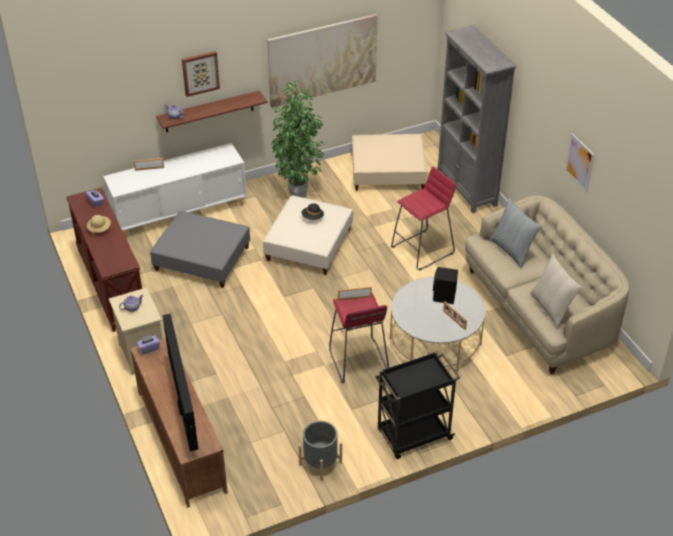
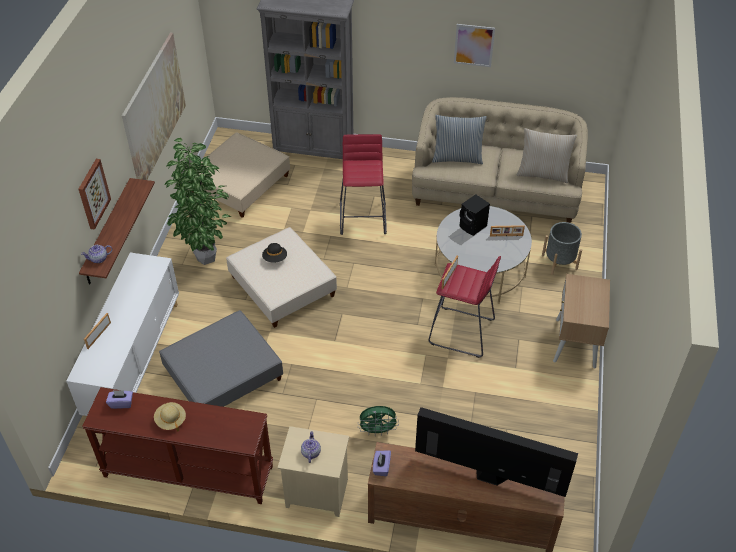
camera: 55 degrees left, 5 degrees up
(221, 359) = (378, 431): none -> green fan
(320, 463) = (564, 423): grey planter -> grey planter (559, 262)
(413, 436) = (575, 343): black cart -> beige nightstand

